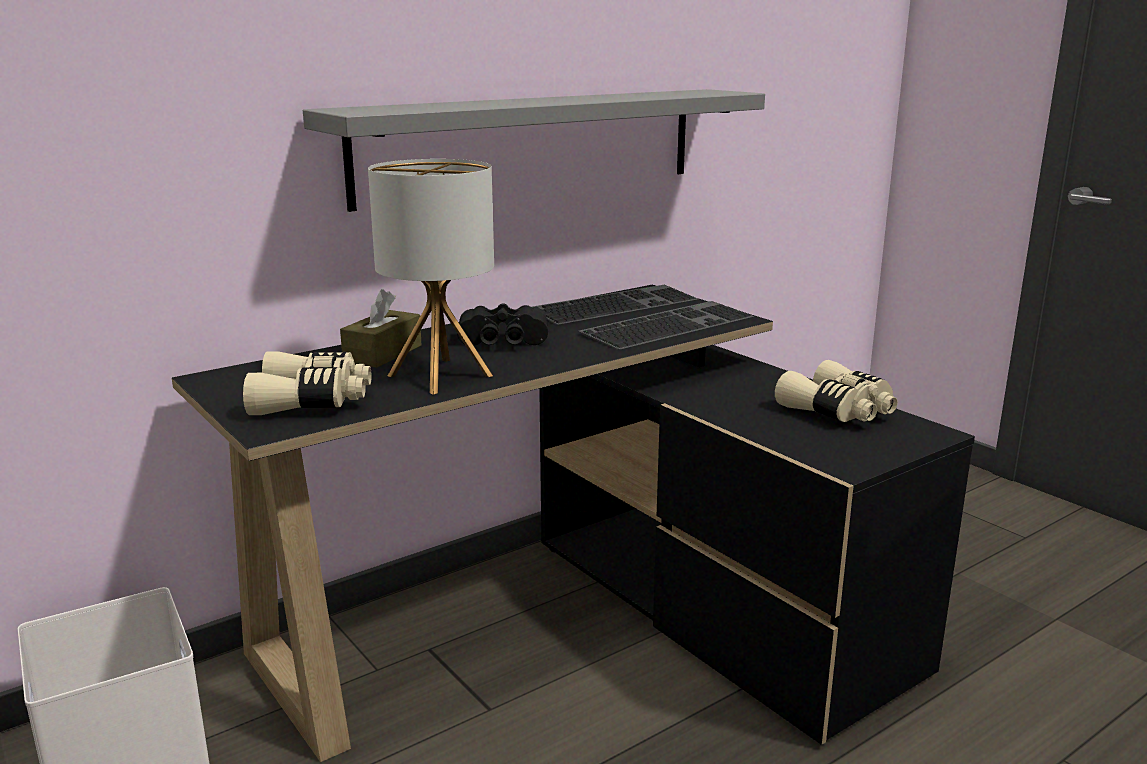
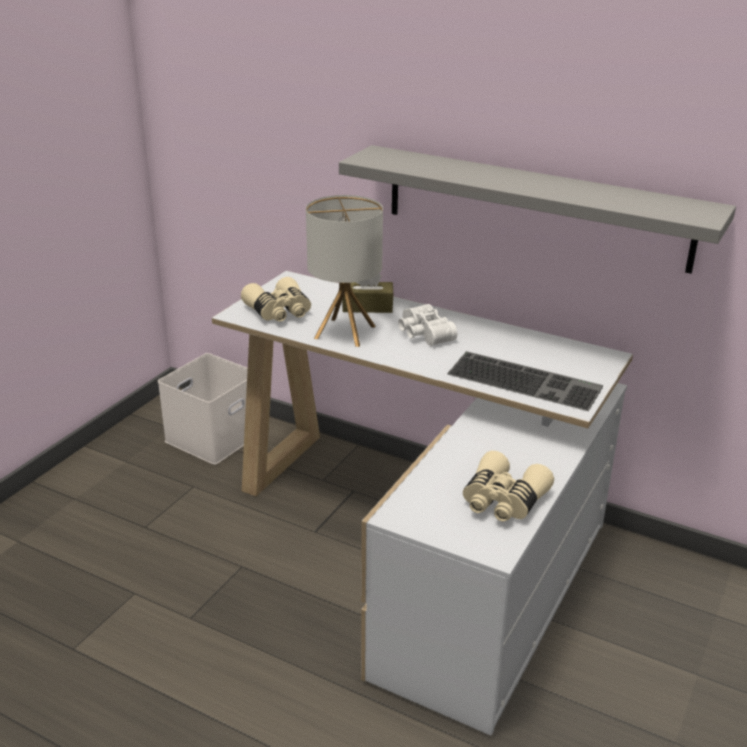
camera: 65 degrees right, 10 degrees up
(503, 342) = (423, 334): black binoculars -> white binoculars
(583, 623) = (424, 541): black desk -> white desk
(614, 304) = (554, 350): keyboard -> none

